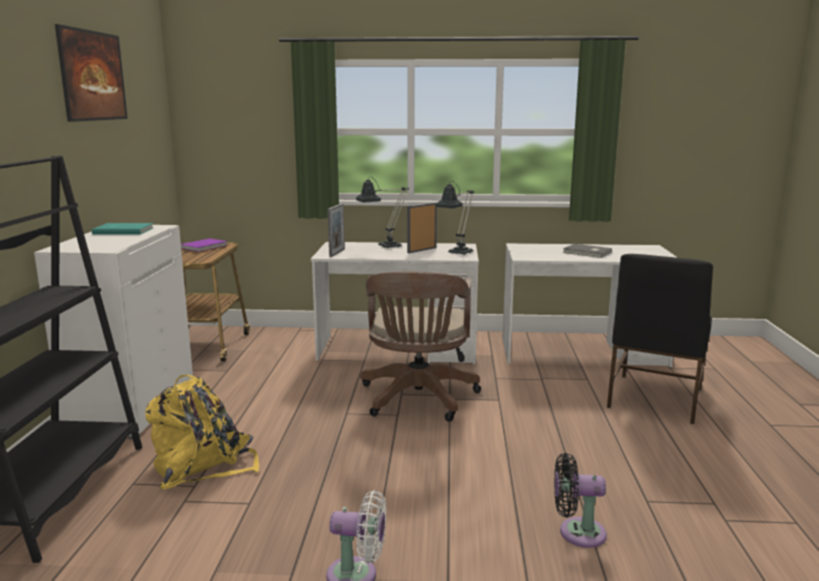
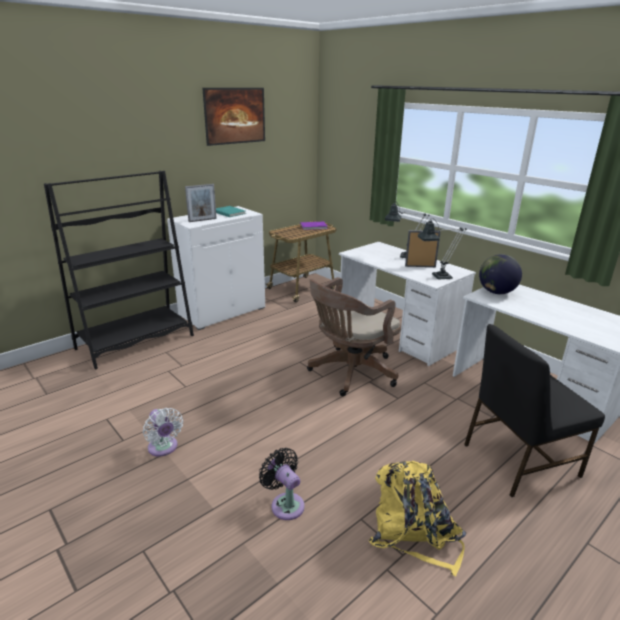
camera: 45 degrees right, 10 degrees up
(203, 466) = (199, 357): yellow backpack -> yellow backpack (414, 533)
(337, 253) = (362, 252): picture frame -> picture frame (202, 220)
(528, 252) = (496, 292): none -> globe
(587, 252) = (547, 310): grey book -> none

